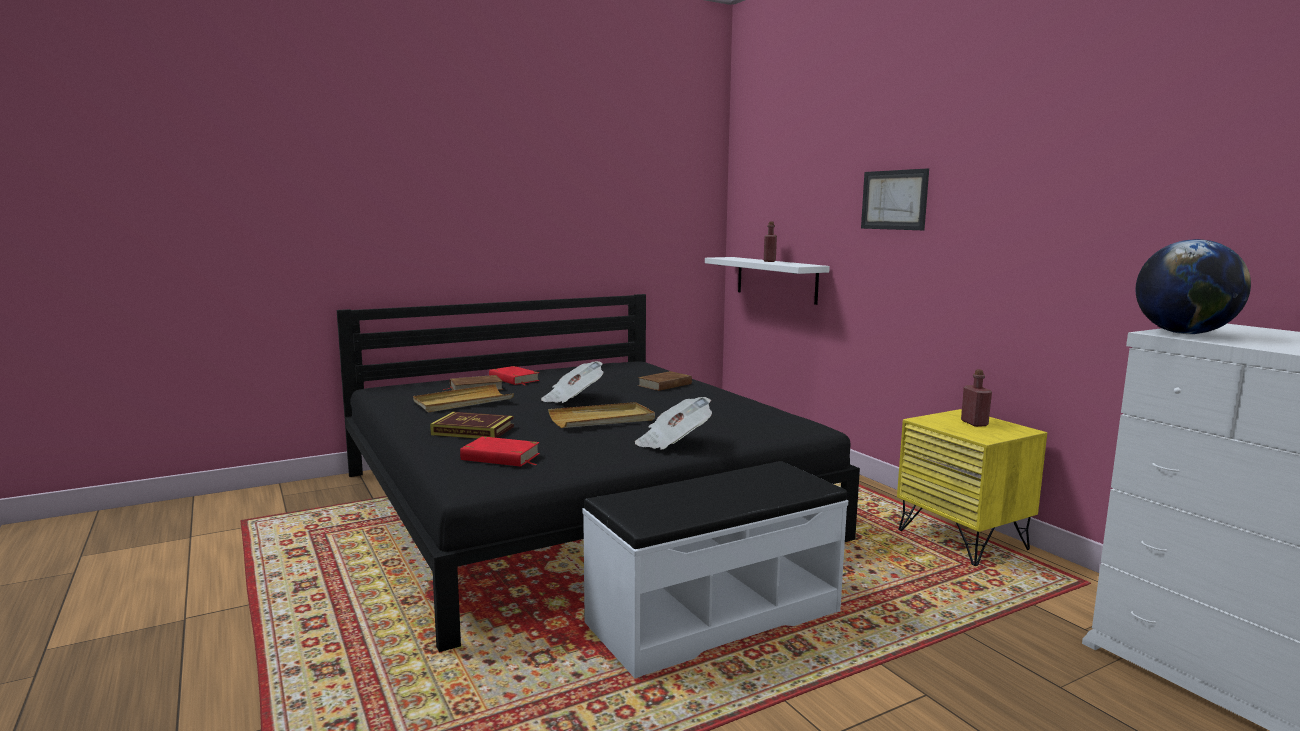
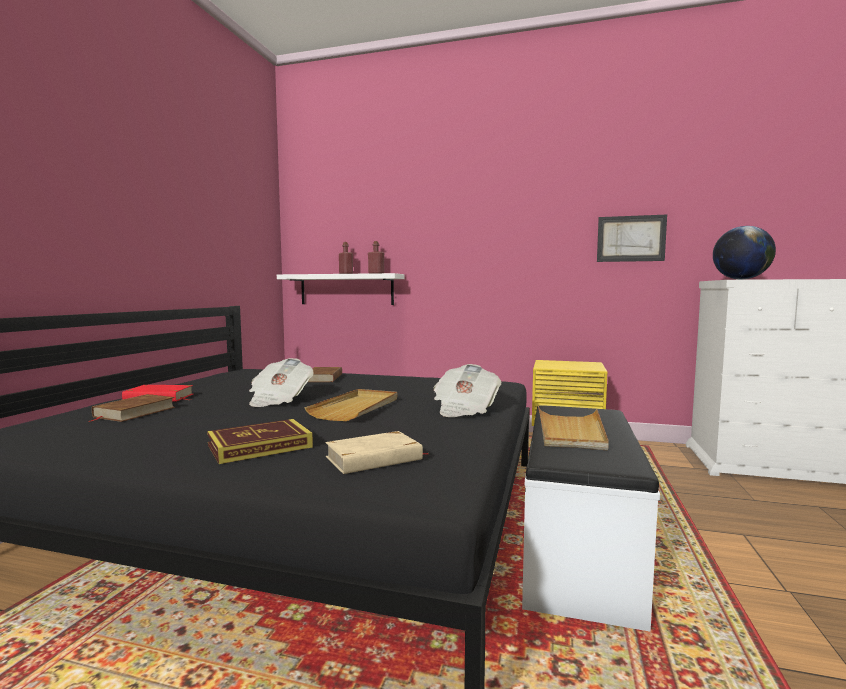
camera: 45 degrees left, 5 degrees down
(463, 402) = (159, 426): beige tray -> beige tray (570, 431)
(500, 457) = (374, 458): red book -> beige book
(894, 200) = (463, 222): picture -> picture (631, 238)
(974, 423) = (566, 364): red bottle -> red bottle (376, 273)

